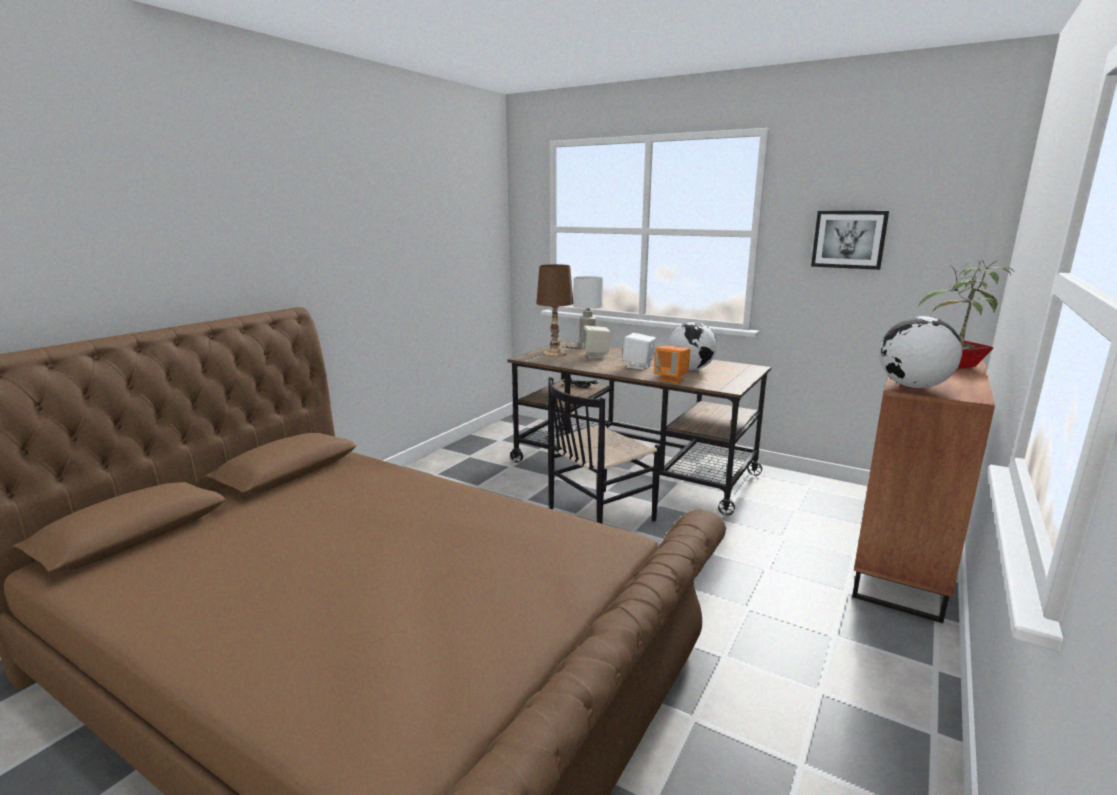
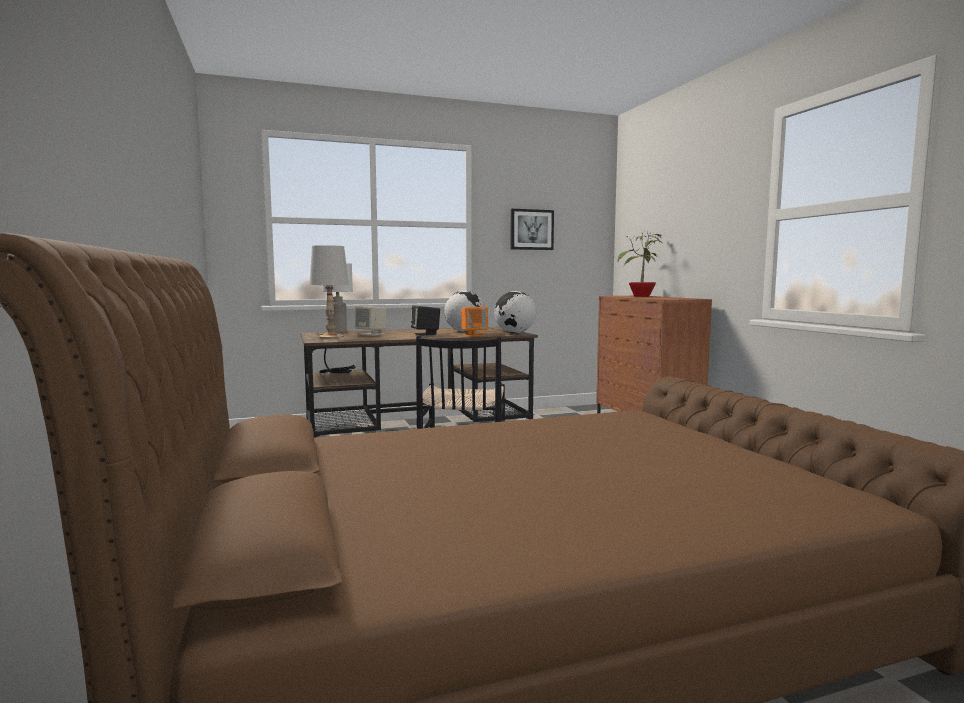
camera: 50 degrees left, 10 degrees down
(555, 353) = (331, 337): brown table lamp -> white table lamp
(638, 366) = (425, 334): white speaker -> black speaker
(912, 387) = (666, 298): globe -> globe (514, 333)

